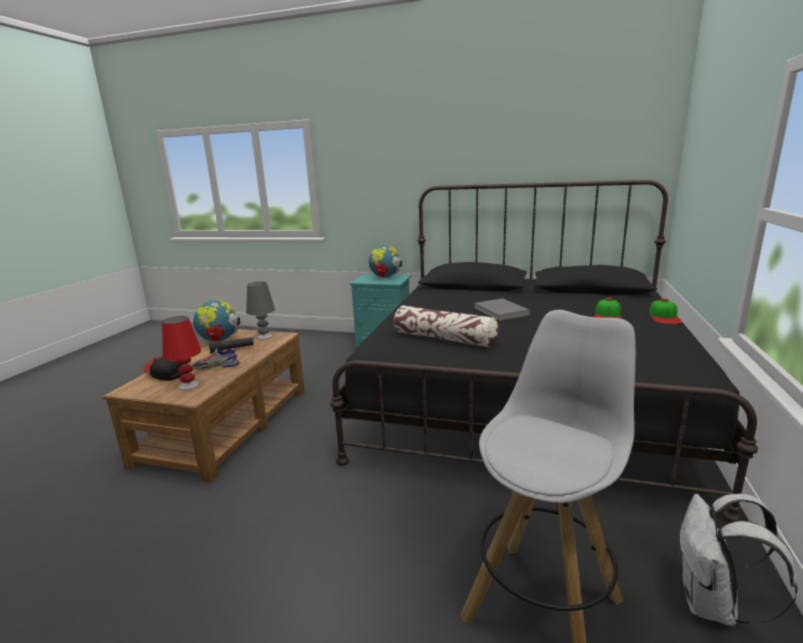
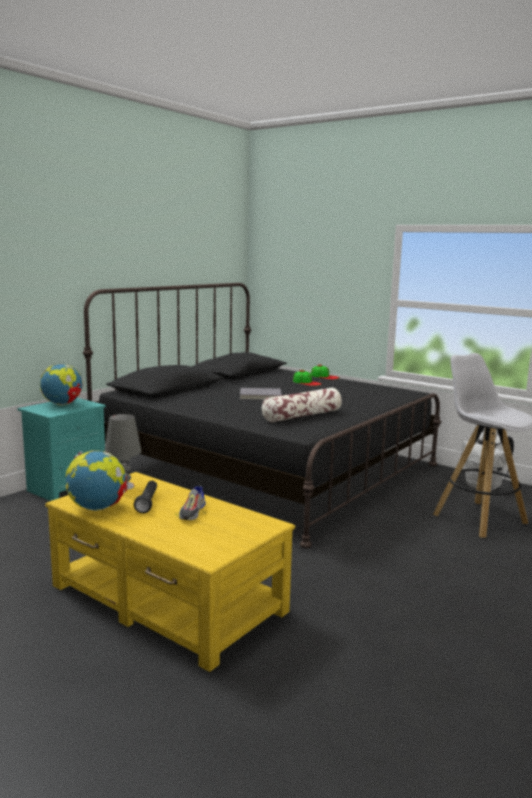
camera: 70 degrees left, 5 degrees down
(165, 375) = (185, 538): cap -> none
(188, 385) = (235, 526): red table lamp -> none
(225, 424) = (167, 599): brown coffee table -> yellow coffee table

